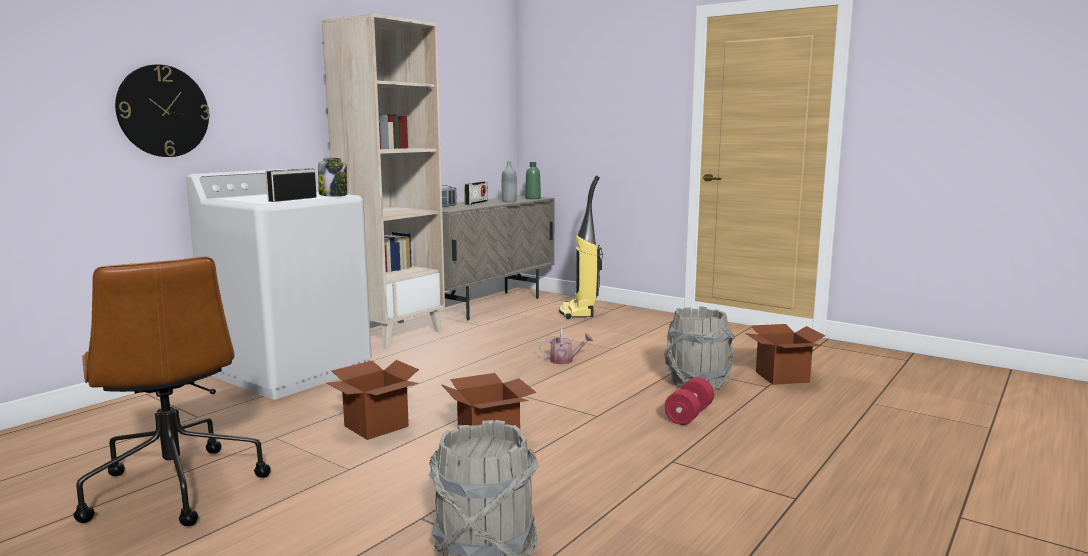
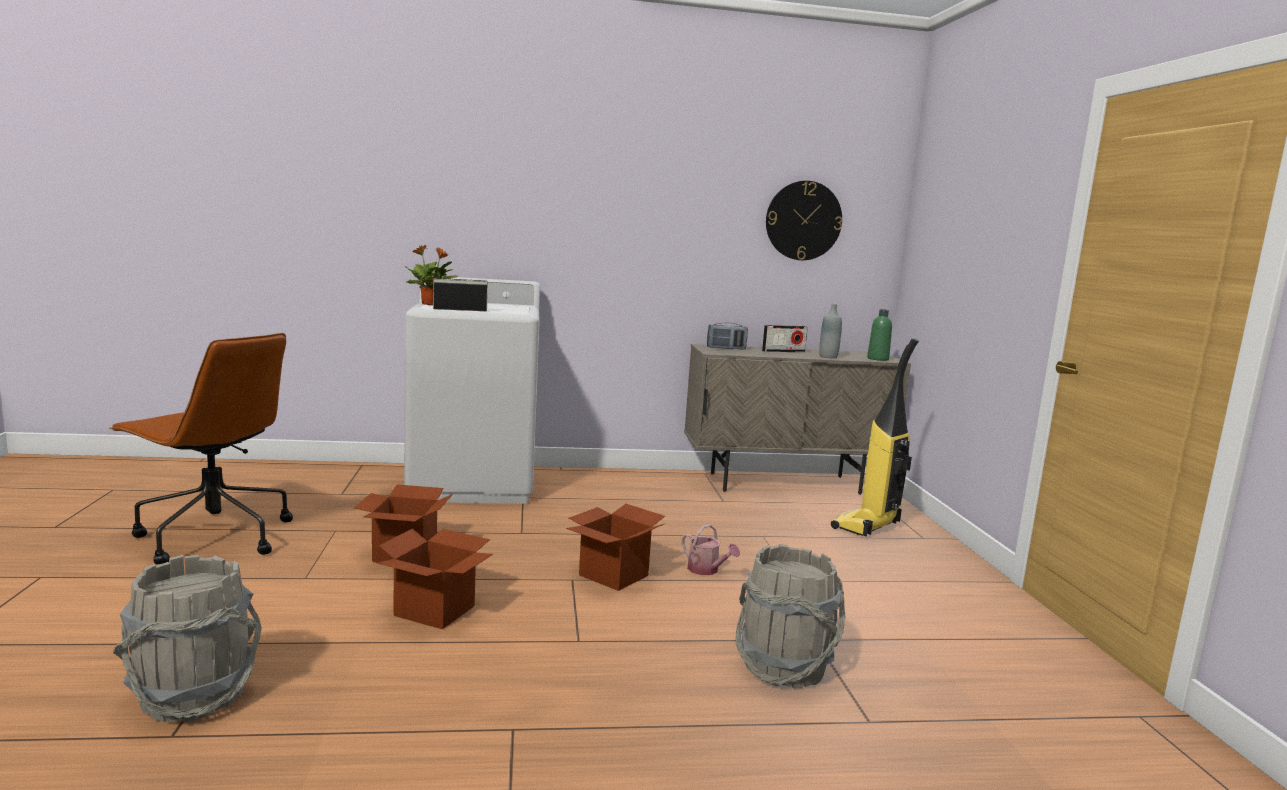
camera: 45 degrees right, 0 degrees up
(163, 111) = (412, 216): wall clock -> wall clock (803, 220)
(174, 487) = (212, 537): brown office chair -> brown office chair turned 75 degrees counterclockwise
(244, 200) = (431, 304): none -> potted plant
(333, 195) = (512, 312): jar -> none
(394, 333) = (625, 480): beige bookcase -> none
(689, 415) = (668, 695): red dumbbell -> none
(782, 377) = (930, 723): cardboard box -> cardboard box (614, 575)

